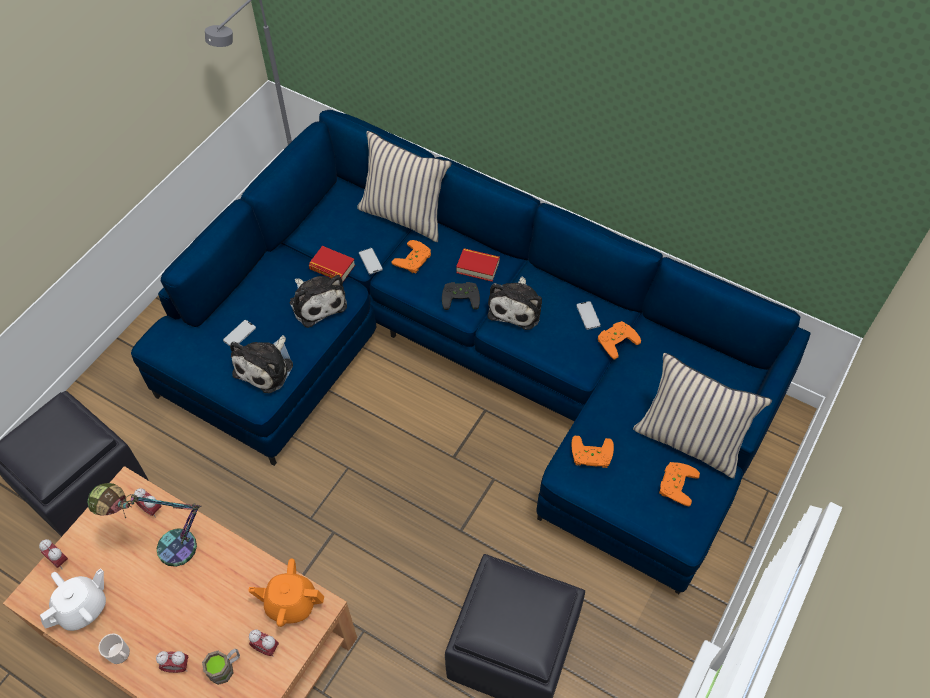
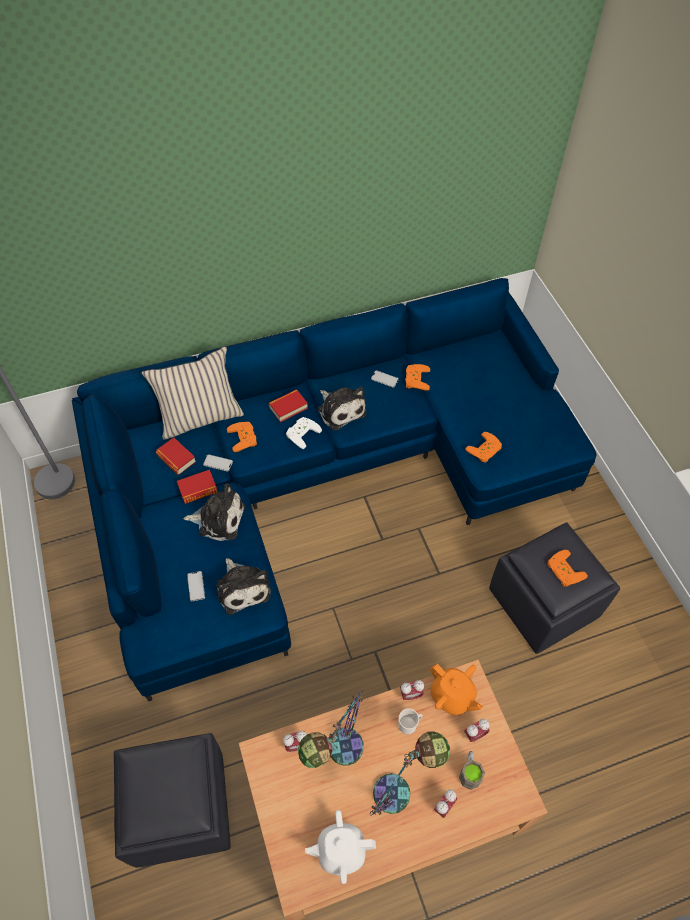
camera: 50 degrees left, 0 degrees up
(59, 560) = (282, 845): alarm clock -> alarm clock (410, 694)
(83, 608) = (340, 850): white teapot -> white teapot turned 90 degrees counterclockwise
(121, 655) = (403, 844): mug -> mug (409, 724)
(170, 620) = (402, 788): none -> table lamp
(291, 603) = (452, 695): orange teapot -> orange teapot turned 90 degrees counterclockwise
(347, 231) = (176, 458): none -> book
(461, 296) = (301, 432): black game controller -> white game controller
(675, 483) = (539, 424): orange game controller -> orange game controller (563, 571)
(689, 440) = (516, 396): beige pillow -> none

